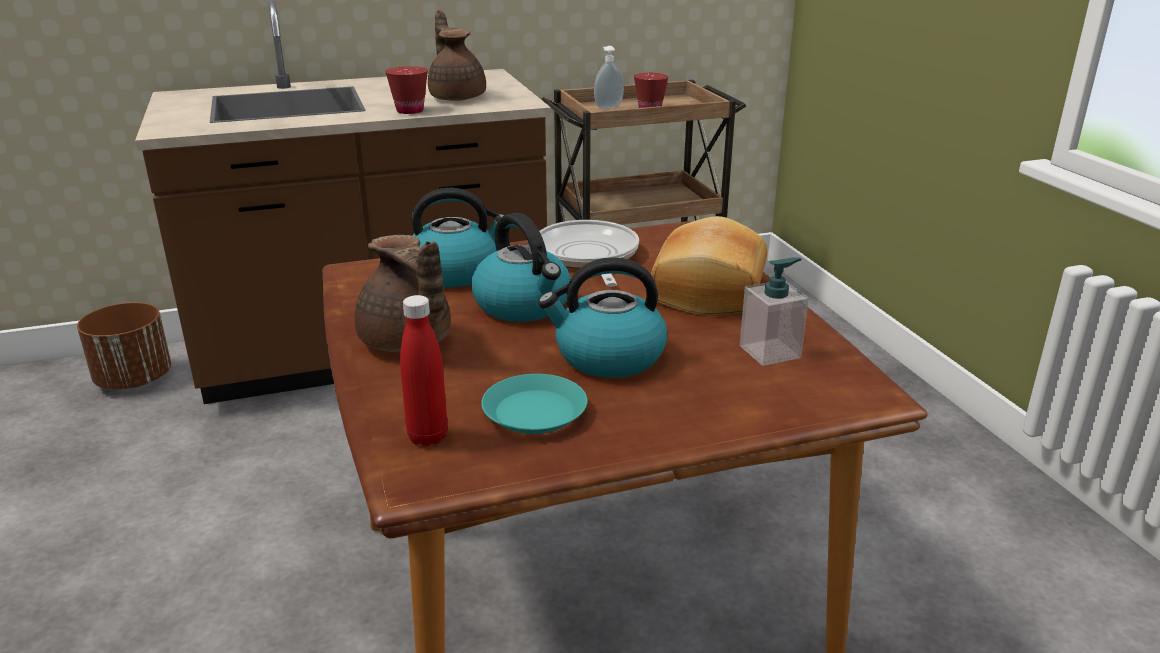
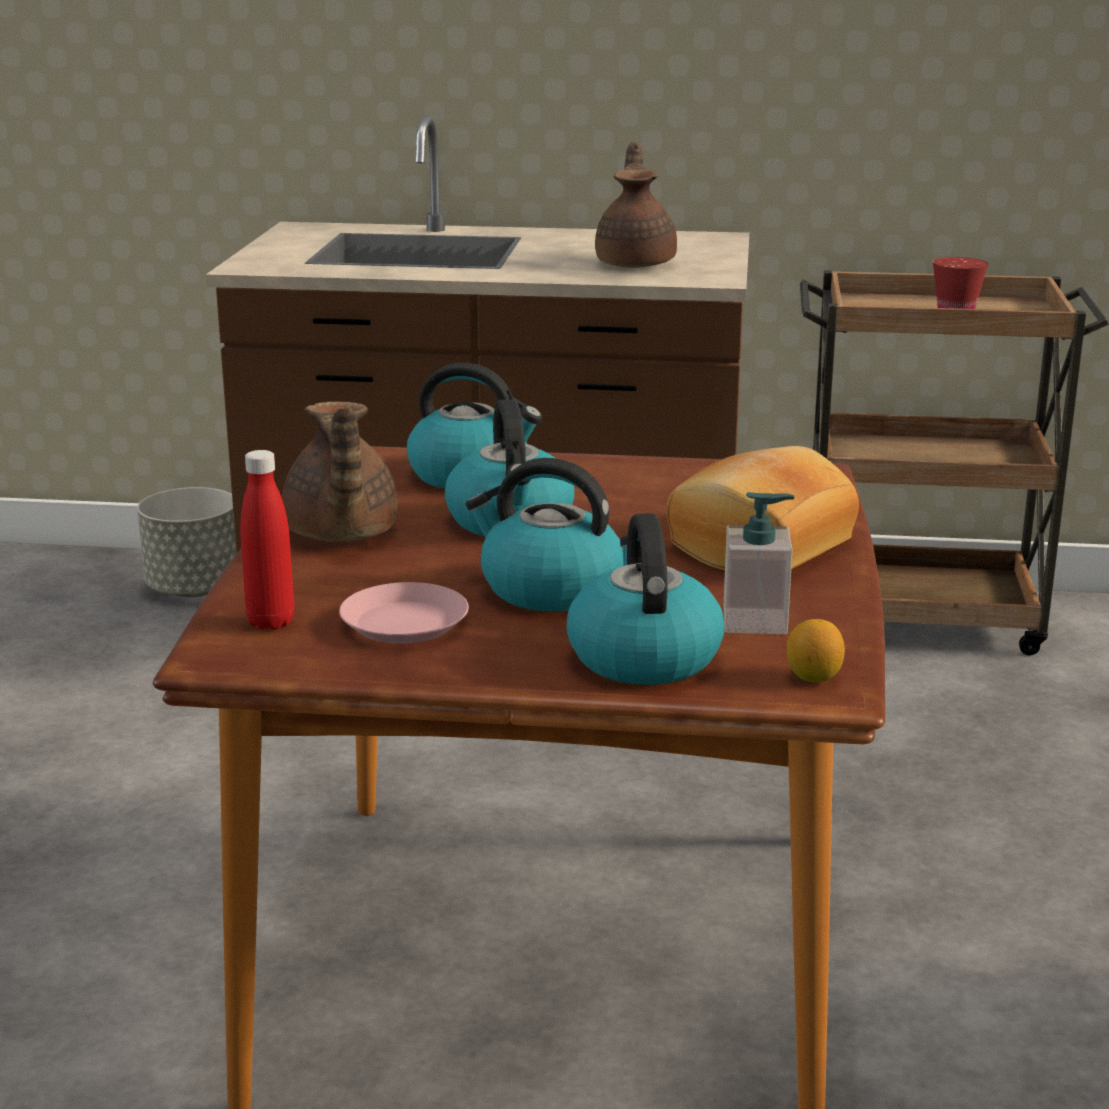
camera: 25 degrees right, 5 degrees down
(135, 380) = (195, 589): brown planter -> grey planter
(410, 111) = (553, 274): red cup -> none
(534, 412) = (403, 623): turquoise plate -> pink plate
(587, 257) = (649, 484): frying pan -> none
(607, 107) = (894, 304): soap dispenser -> none
(731, 399) = (642, 656): none -> kettle
(854, 388) = (813, 677): none -> lemon

